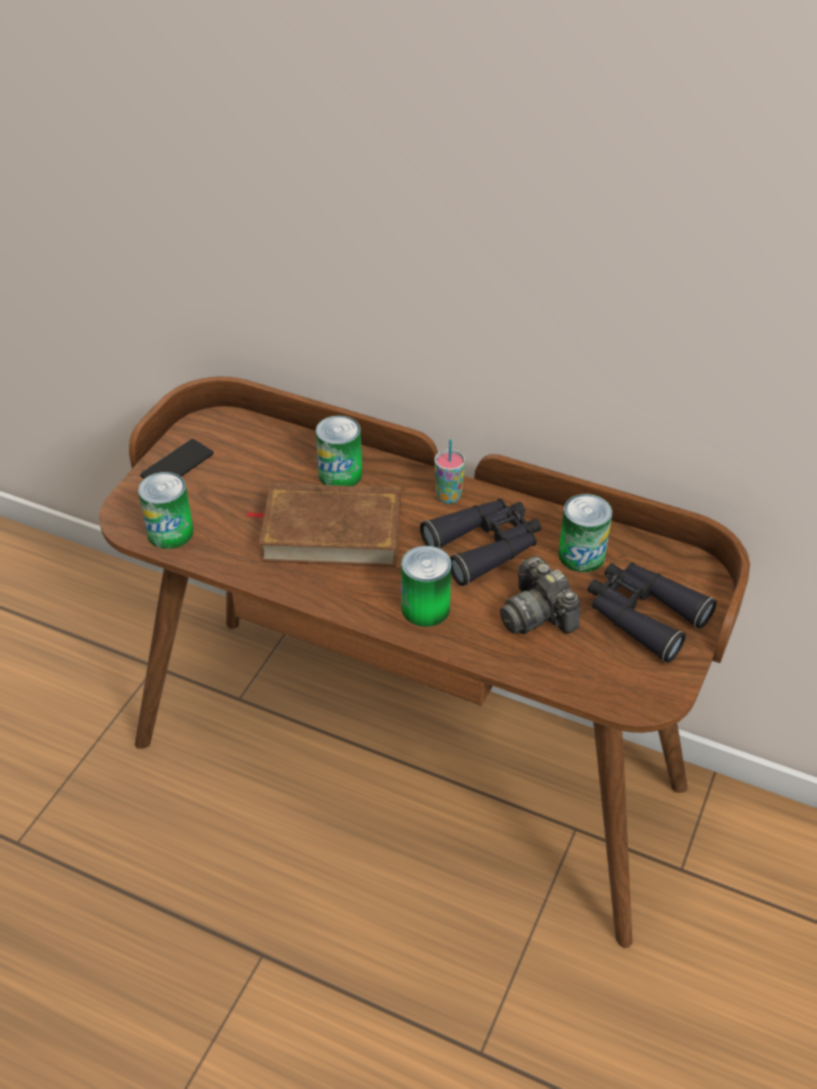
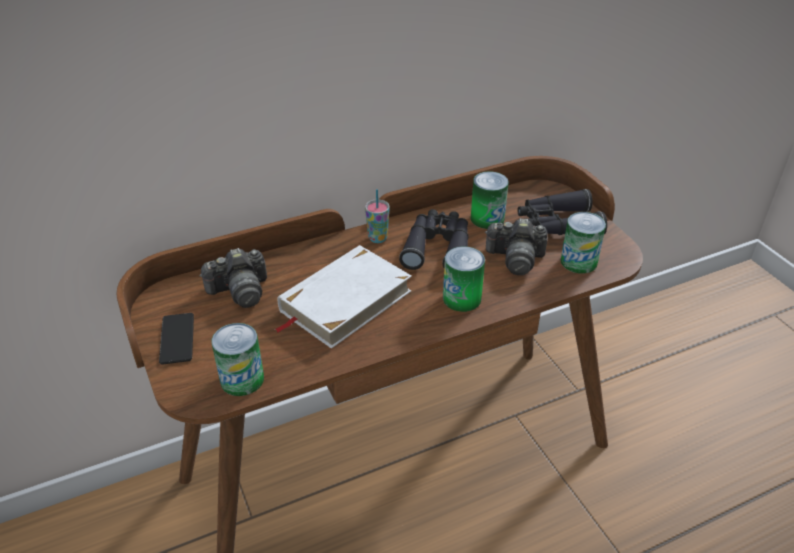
camera: 50 degrees left, 5 degrees down
(271, 460) = (240, 291): none -> camera
(331, 531) = (344, 301): brown book -> white book
(340, 474) = (297, 269): can -> can (578, 262)

